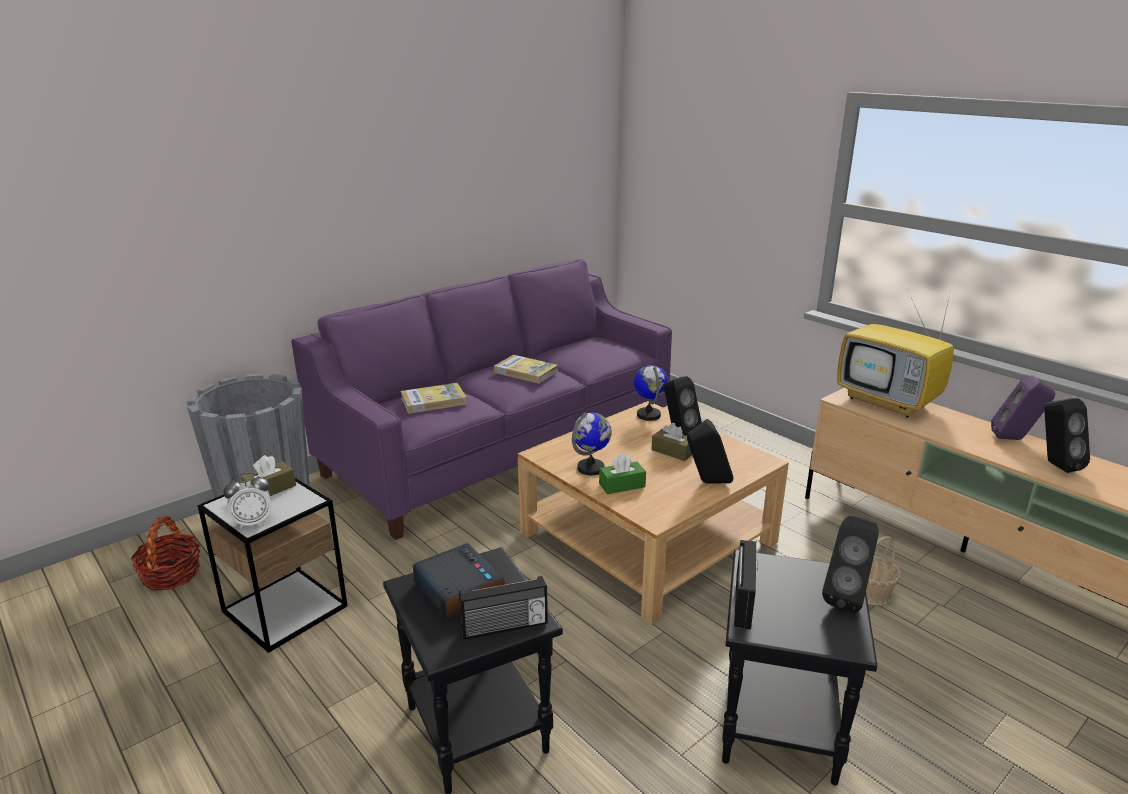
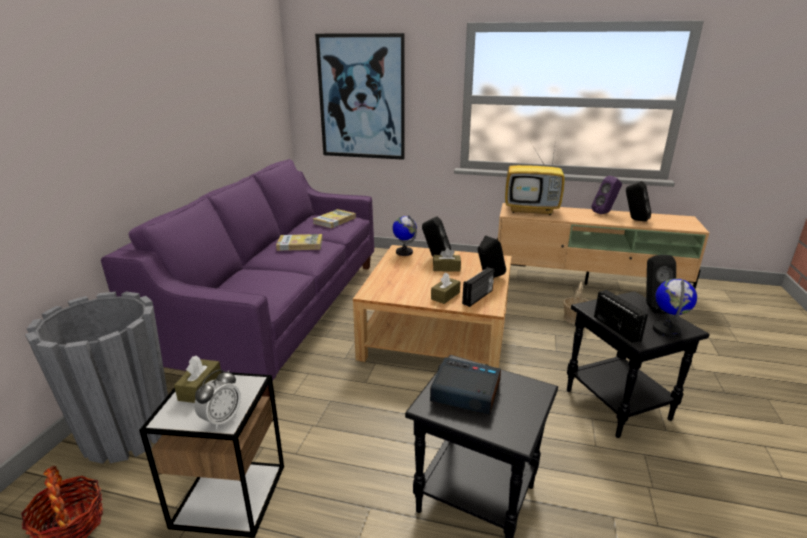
camera: 35 degrees left, 0 degrees up
(433, 401) = (256, 280): book -> book (334, 220)
(504, 627) = (528, 402): radio -> radio (478, 297)
(591, 468) = (413, 292): globe -> globe (666, 330)
(622, 485) = (445, 296): green tissue box -> brown tissue box
(701, 187) = (361, 98): none -> picture

